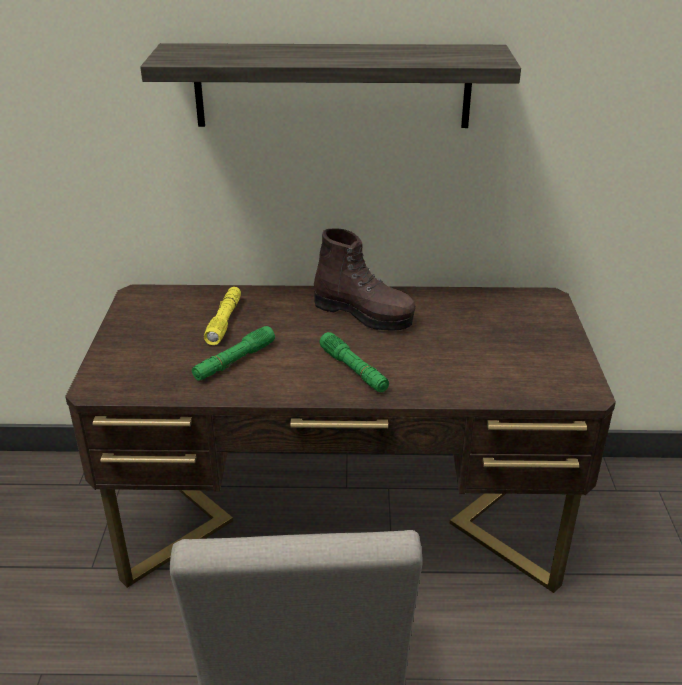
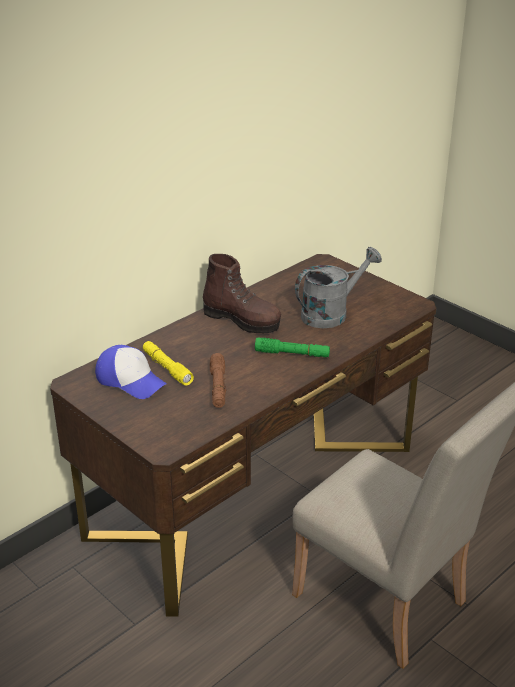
camera: 45 degrees left, 0 degrees up
(180, 316) = (131, 380): none -> cap
(234, 361) = (218, 386): green flashlight -> brown flashlight
(332, 86) = (181, 158): shelf -> none
(364, 313) = (242, 320): brown boot -> brown boot turned 45 degrees clockwise
(465, 352) = (331, 313): none -> grey watering can

